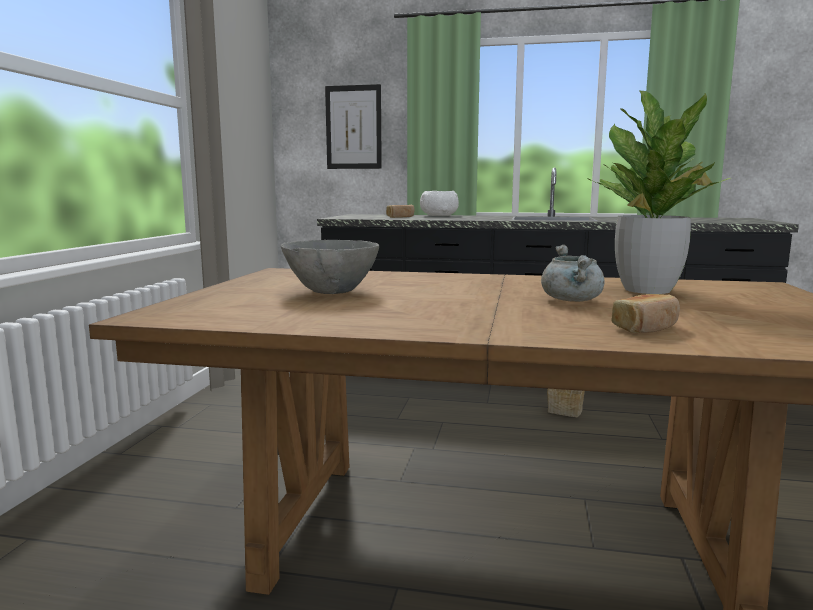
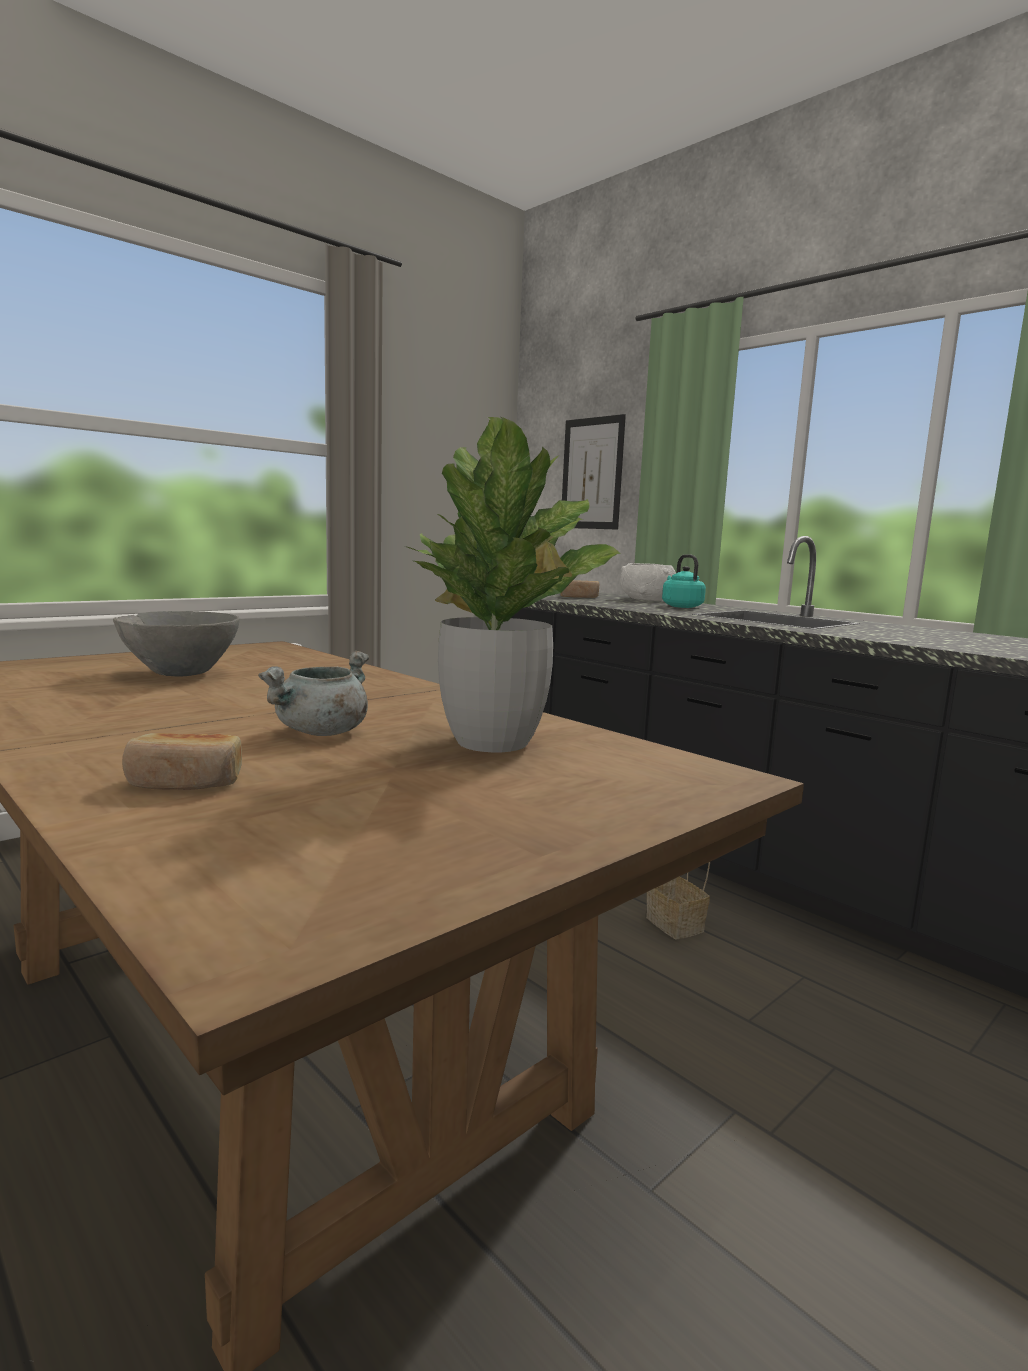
camera: 35 degrees right, 0 degrees up
(479, 217) = (681, 606): none -> turquoise kettle

